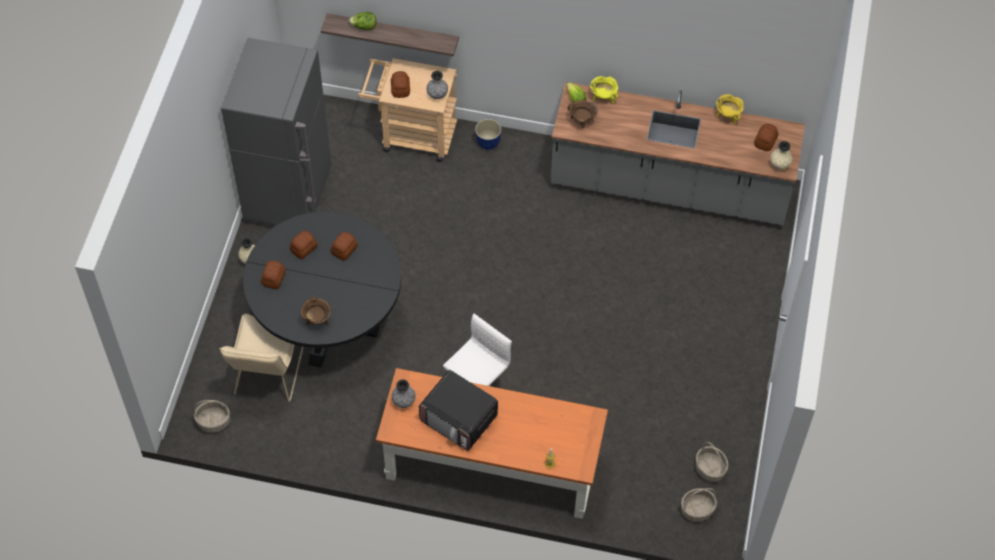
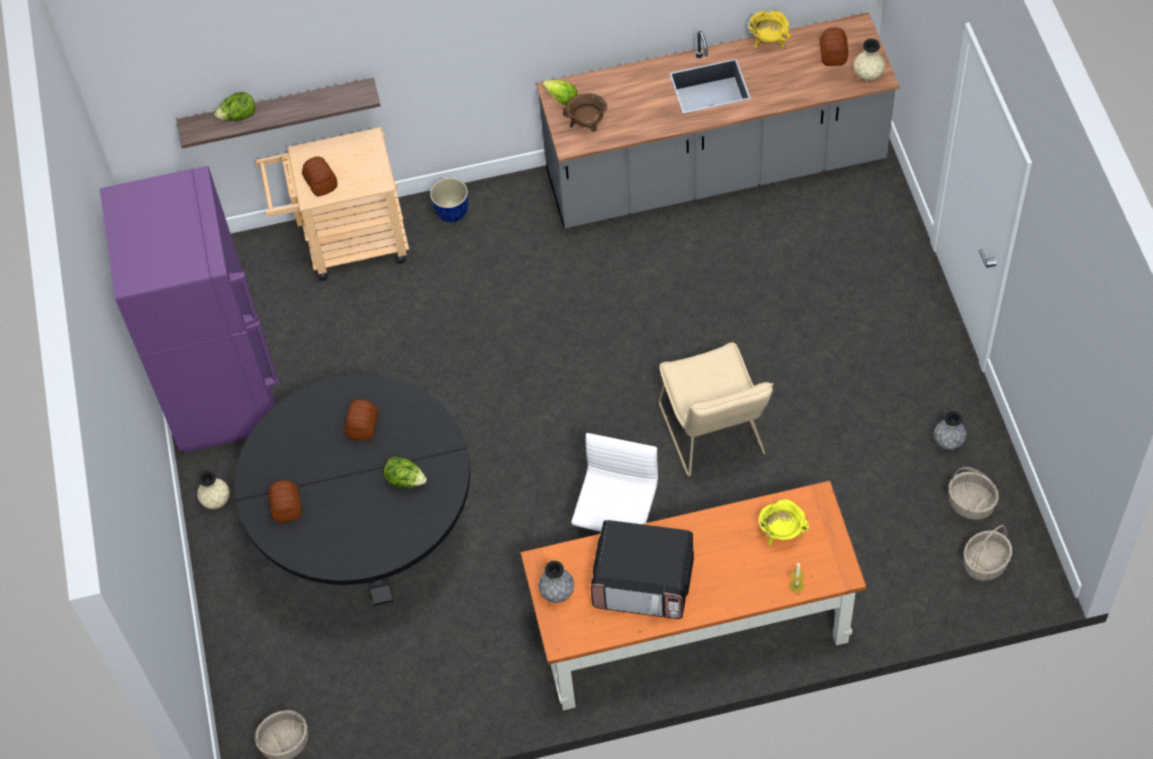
camera: 20 degrees left, 0 degrees up
(267, 376) = (325, 646): beige chair -> beige chair (714, 436)
(289, 196) = (223, 393): grey fridge -> purple fridge
(303, 248) = (305, 448): bread -> none
(317, 320) = (378, 536): brown cooking pot -> none
(351, 294) = (405, 480): none -> lettuce
(437, 95) = (375, 170): grey vase -> grey vase (948, 443)
(603, 98) = (597, 83): yellow cooking pot -> yellow cooking pot (781, 533)

